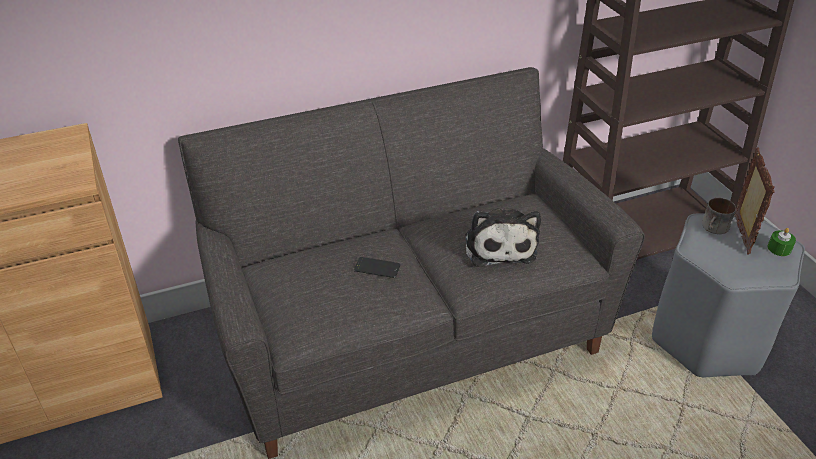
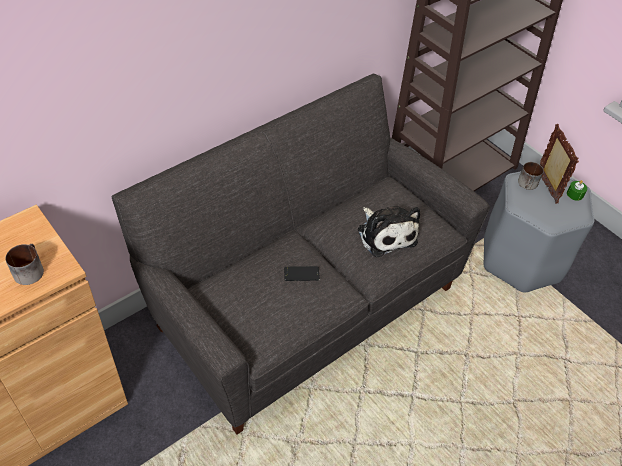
camera: 20 degrees left, 10 degrees up
(41, 176) = (29, 270): none -> mug

